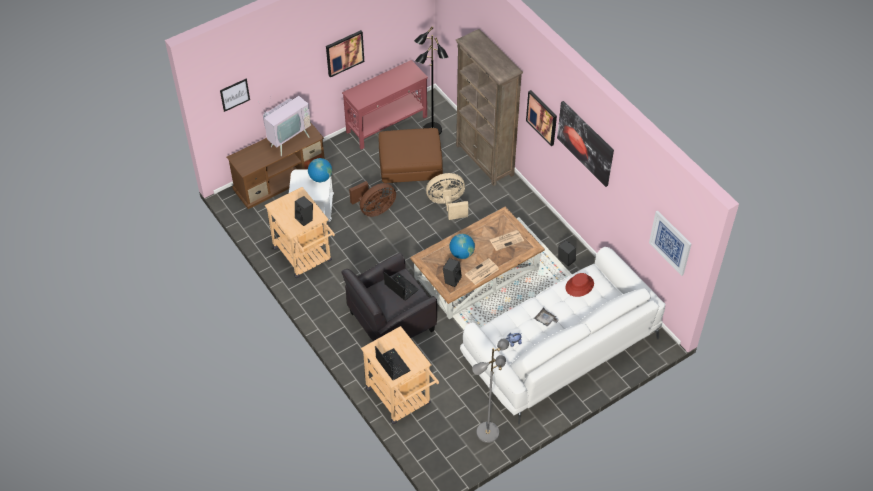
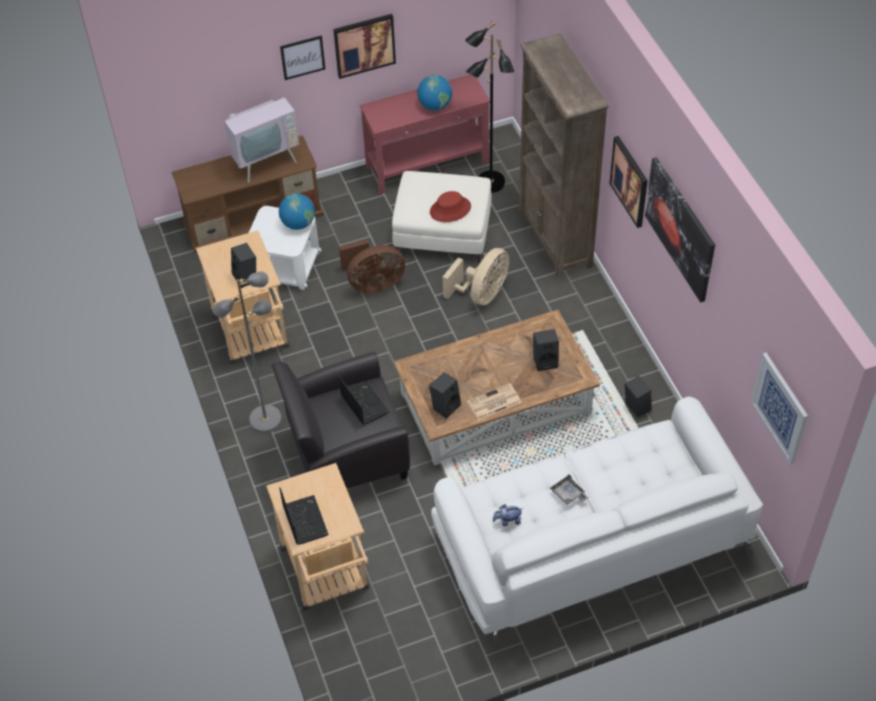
camera: 15 degrees right, 0 degrees up
(234, 94) = (184, 80): picture -> picture (302, 57)
(410, 169) = (443, 233): brown ottoman -> white ottoman
(448, 204) = (482, 294): beige fan -> beige fan turned 120 degrees clockwise
(461, 253) = (471, 369): globe -> globe (435, 105)
(487, 432) = (442, 651): grey floor lamp -> grey floor lamp (265, 418)
(507, 240) = (545, 360): newspaper -> black speaker
(579, 286) = (636, 450): red hat -> red hat (450, 209)

